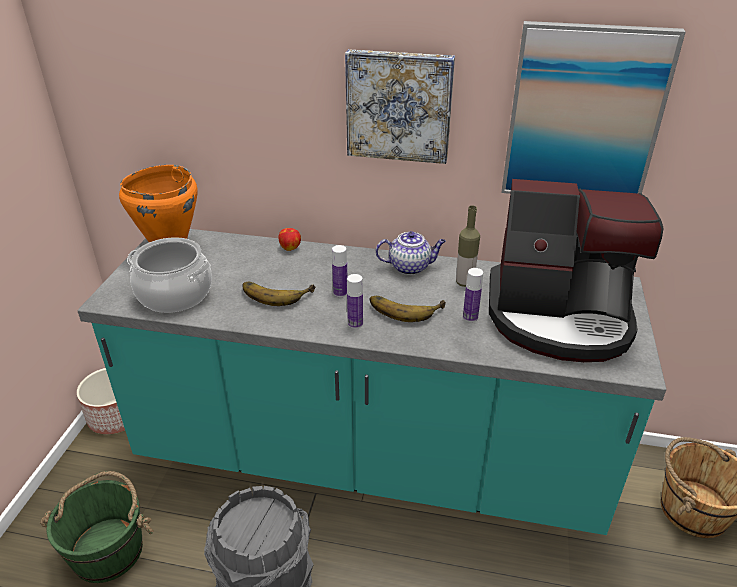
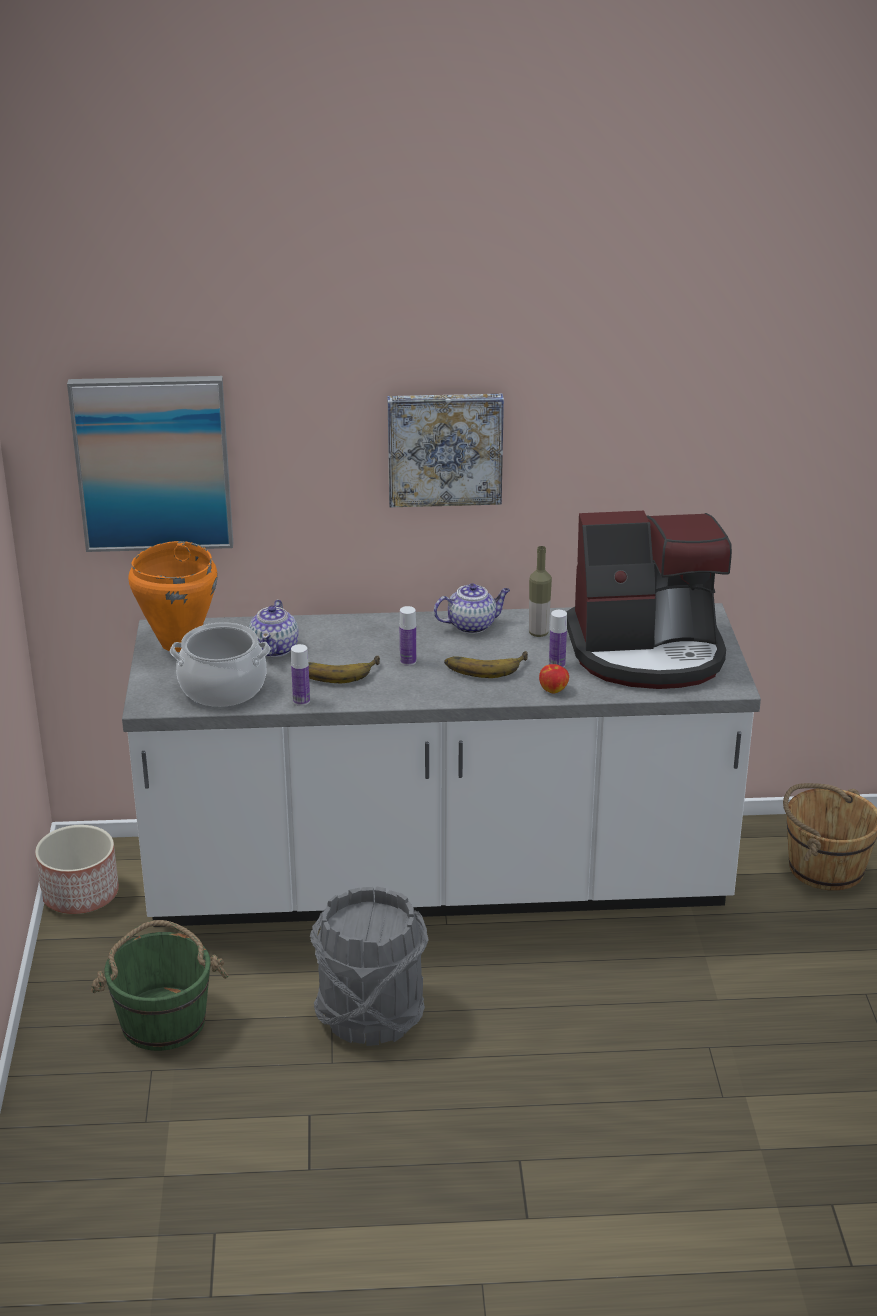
camera: 15 degrees left, 5 degrees down
(239, 264) = (275, 648): none -> teapot
(290, 248) = (323, 623): apple -> apple (553, 689)
(355, 324) = (440, 687): bottle -> bottle (301, 701)
(368, 460) = (438, 884): turquoise counter -> white counter
(583, 116) = (639, 440): picture -> picture (153, 463)

